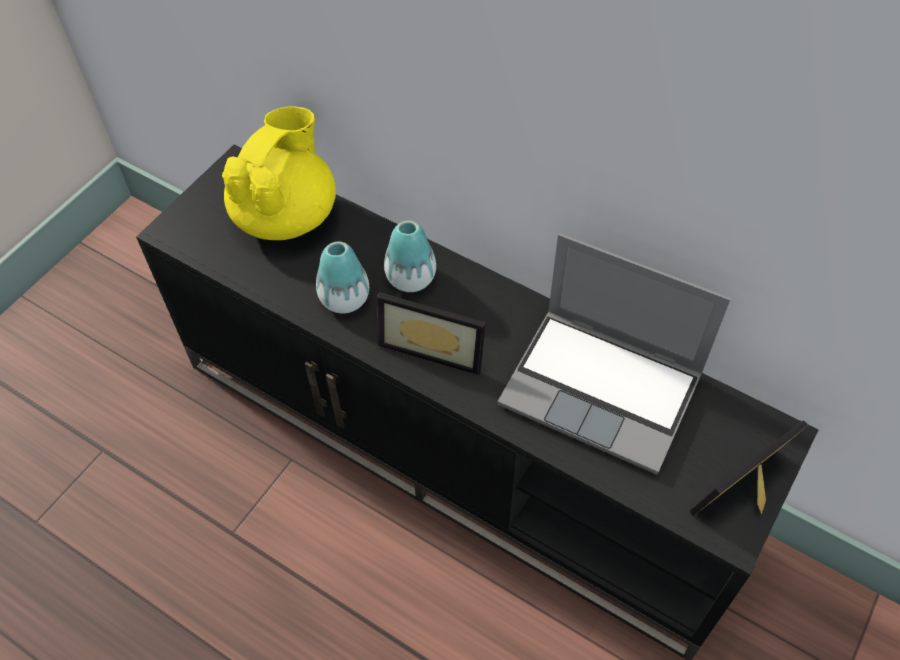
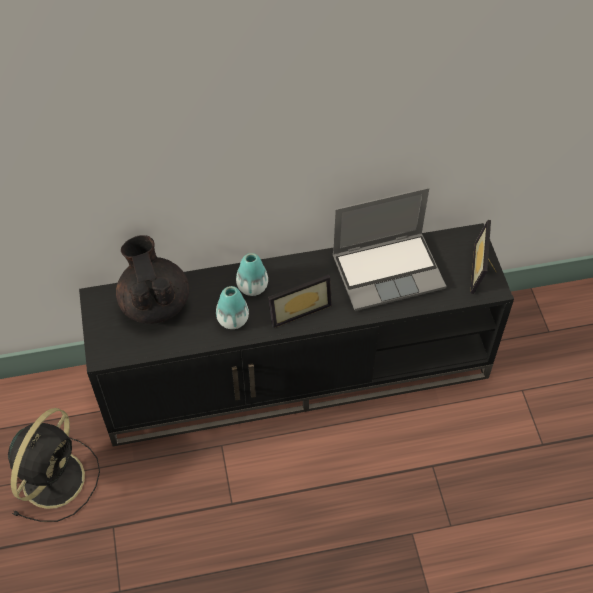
camera: 45 degrees left, 0 degrees up
(113, 352) = (55, 476): none -> black fan
(287, 215) = (154, 303): yellow teapot -> black teapot

